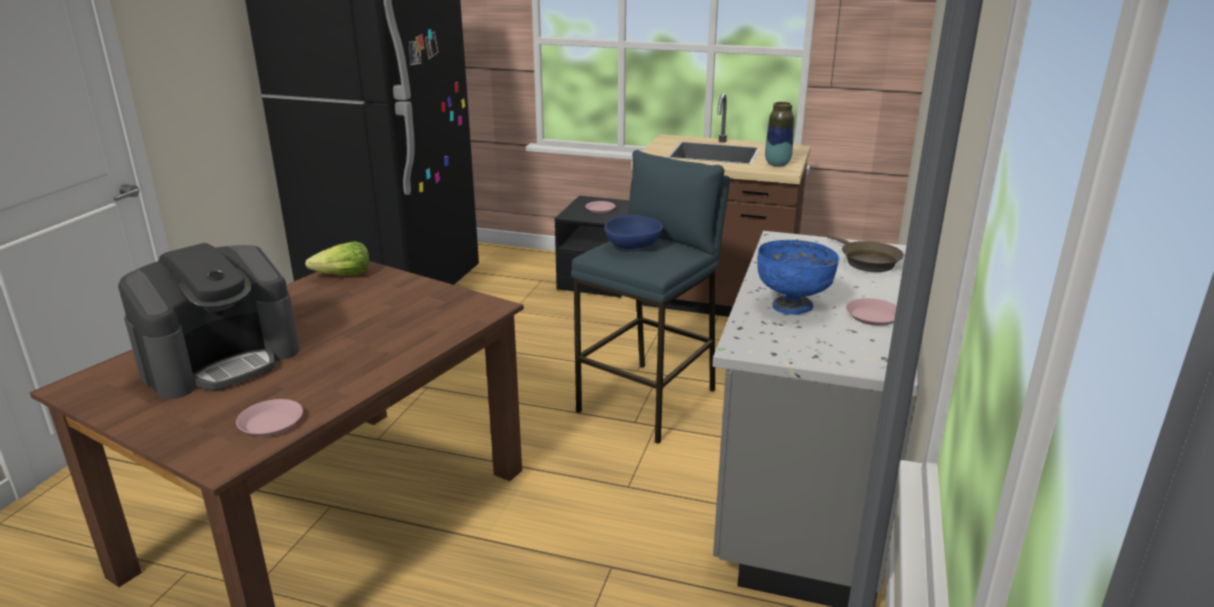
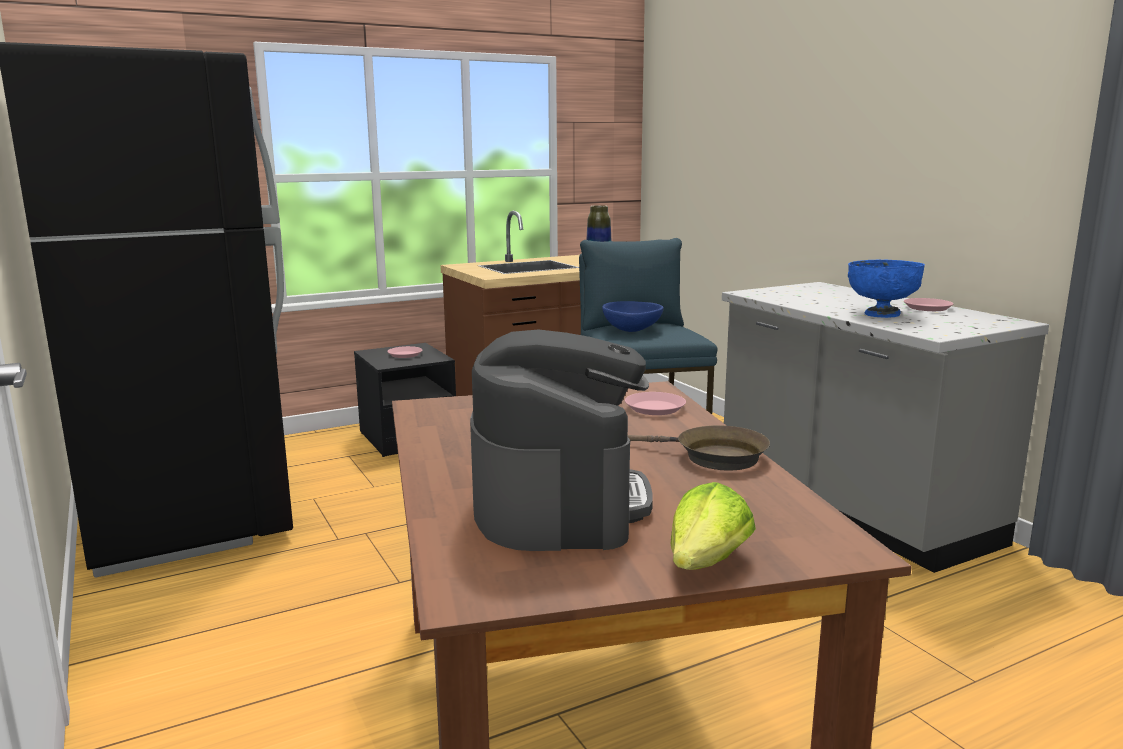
camera: 45 degrees left, 10 degrees down
(270, 423) = (776, 510): pink plate -> pink plate (655, 408)
(343, 276) = (439, 413): lettuce -> lettuce (707, 563)
(866, 261) = (830, 291): brown frying pan -> brown frying pan (713, 457)

